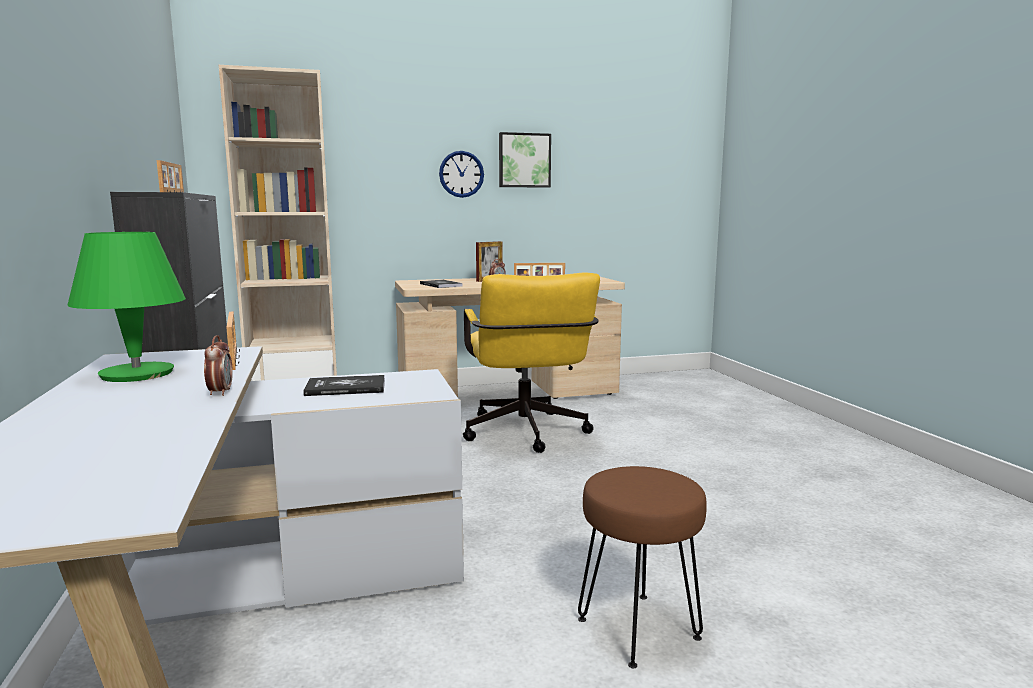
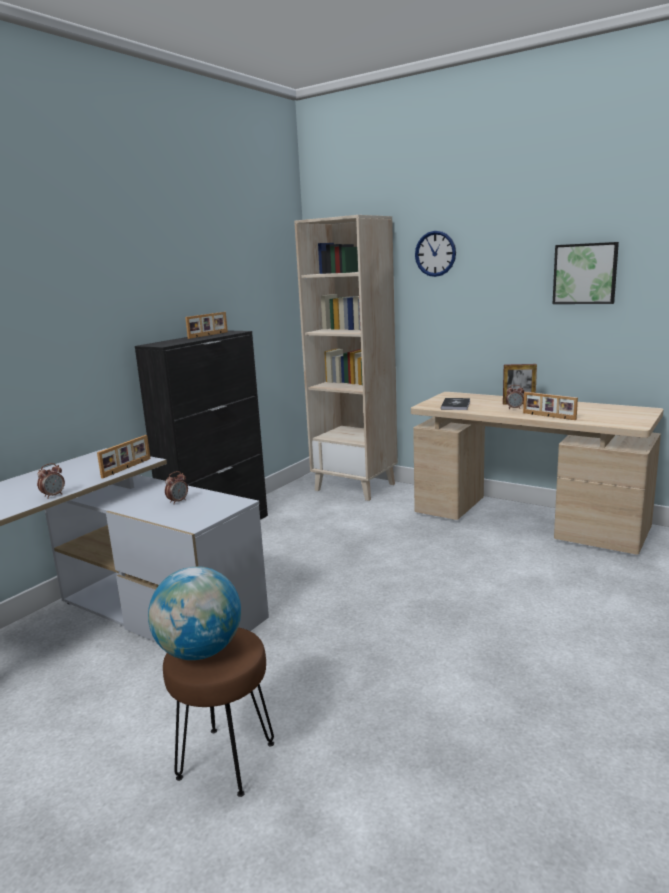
camera: 50 degrees right, 5 degrees up
(136, 374) = (72, 469): green table lamp -> none
(346, 387) = (178, 501): book -> alarm clock
(461, 174) = (514, 291): wall clock -> wall clock (435, 253)
(527, 435) = (461, 570): yellow office chair -> none
(639, 490) = (200, 652): none -> globe

